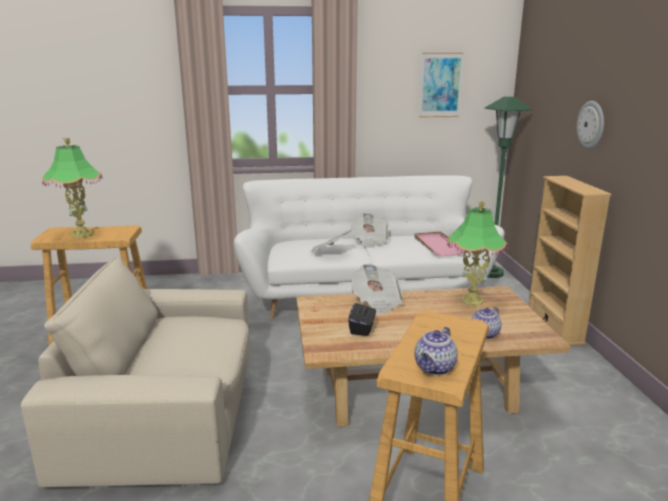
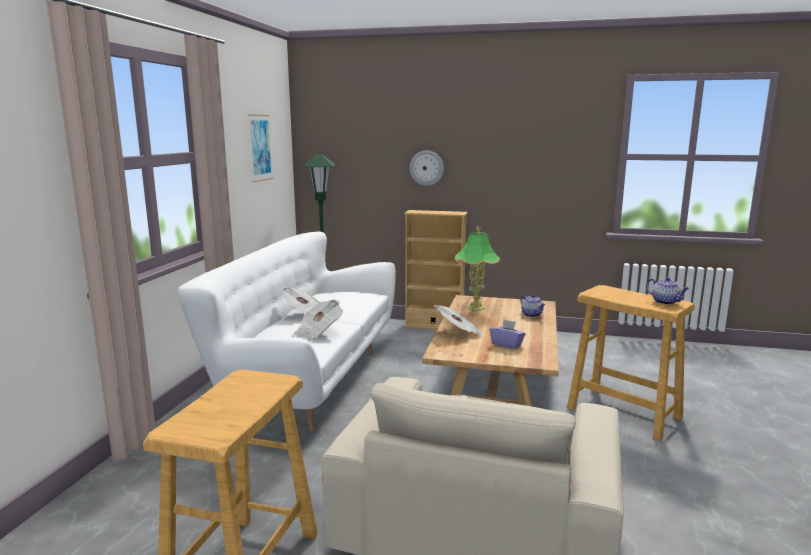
camera: 70 degrees left, 5 degrees down
(81, 234) = (232, 408): table lamp -> none
(362, 328) = (507, 344): black tissue box -> purple tissue box
(437, 246) = (350, 296): pink tray -> none

